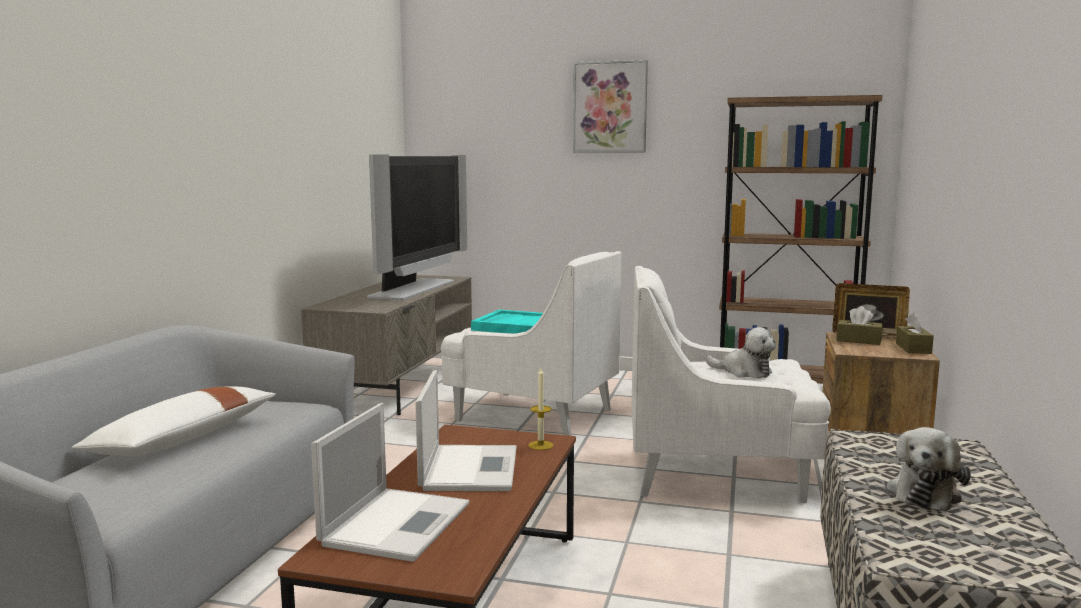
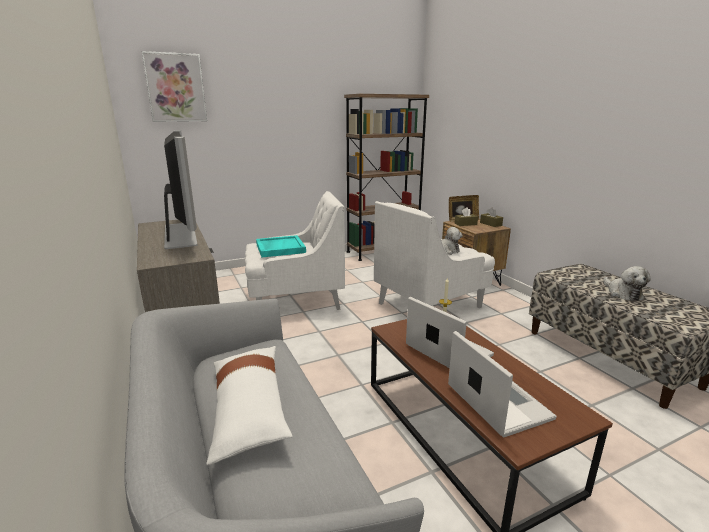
camera: 40 degrees left, 10 degrees up
(610, 107) = (275, 96): picture -> picture (175, 88)

